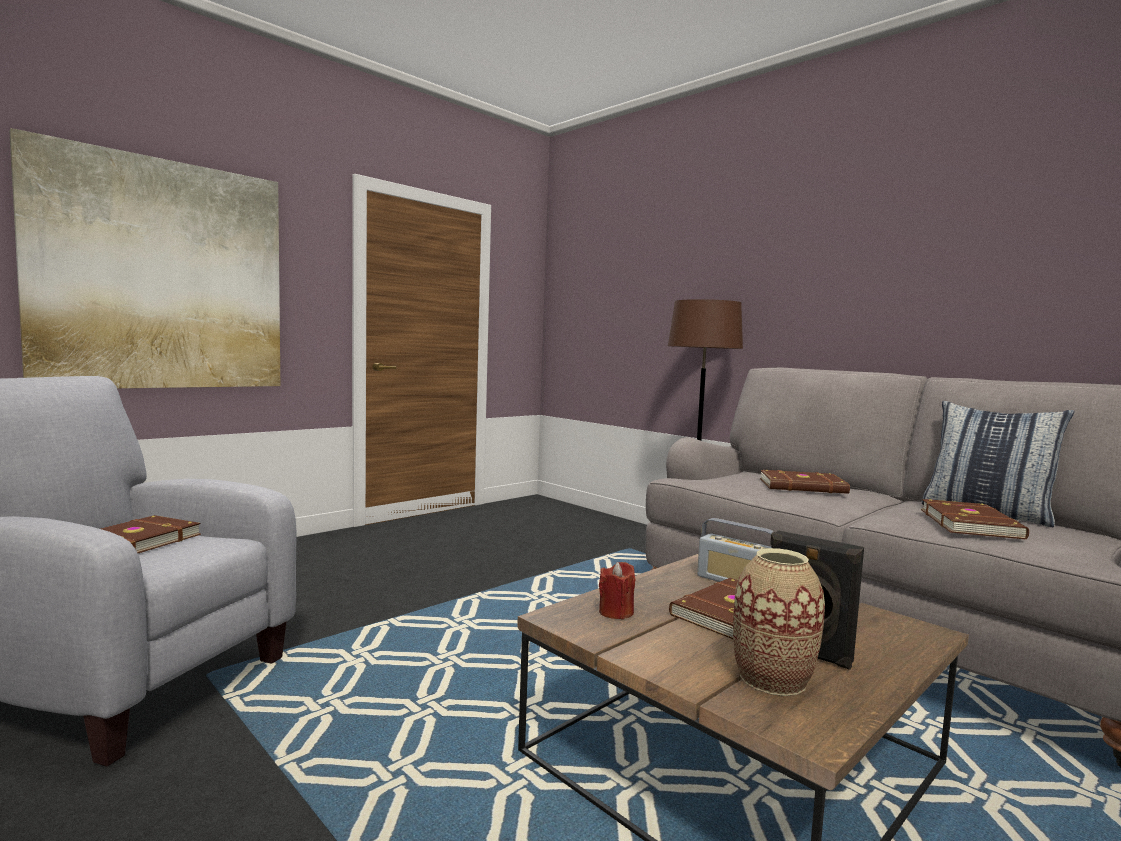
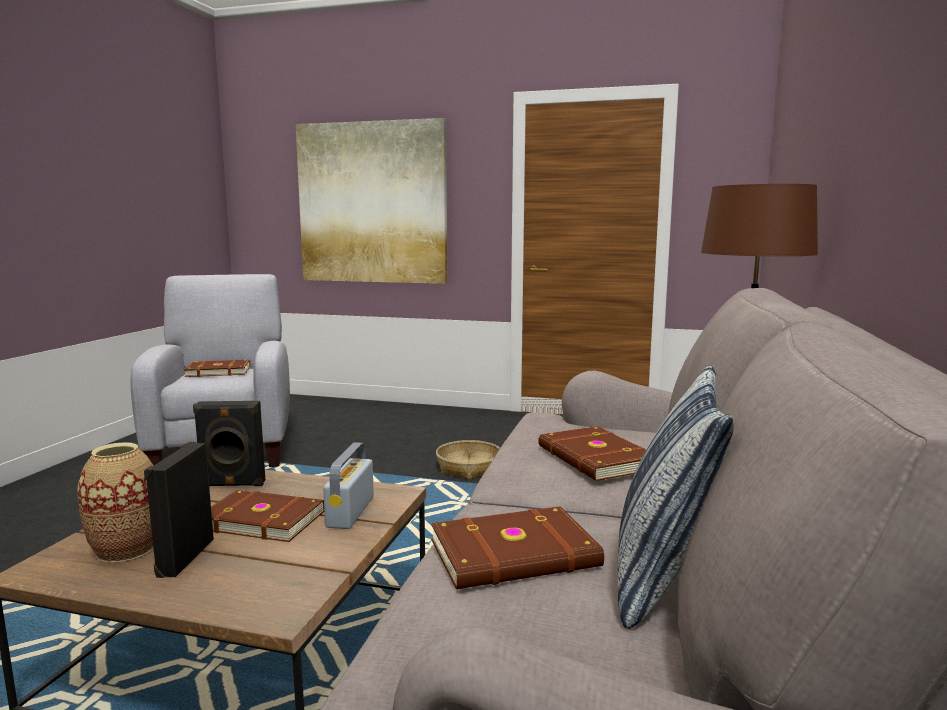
camera: 60 degrees right, 5 degrees up
(465, 577) = (468, 468): none -> basket
(616, 612) = (232, 484): red candle -> black speaker

